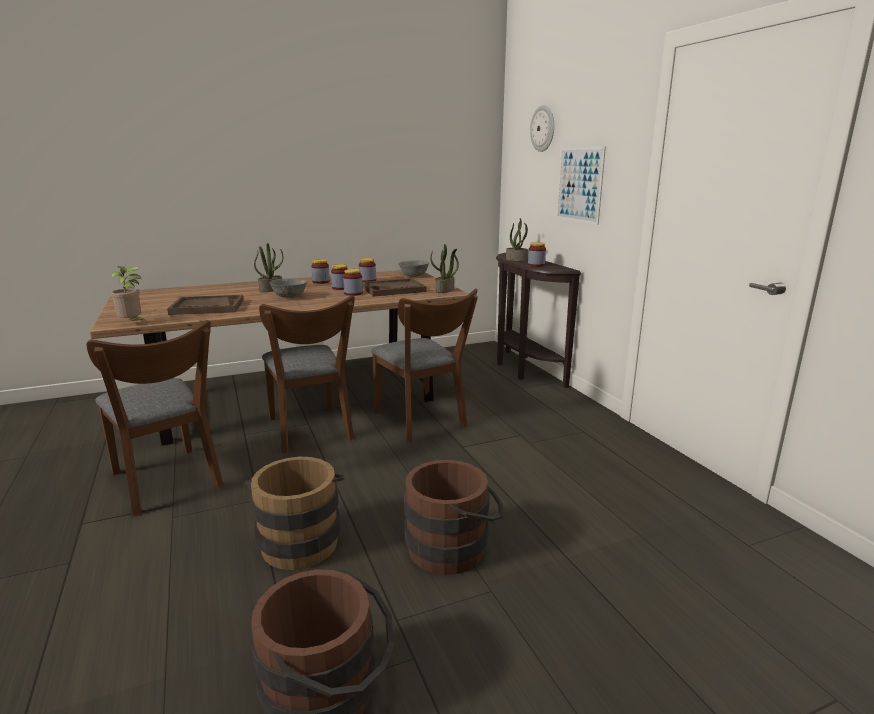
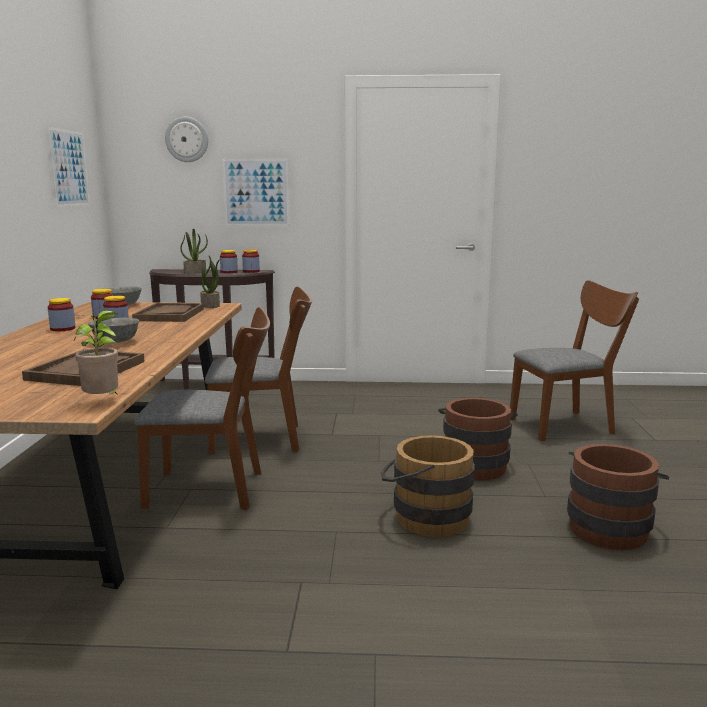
camera: 65 degrees left, 5 degrees down
(168, 483) = (242, 584): brown chair -> brown chair (567, 425)
(271, 289) = (52, 345): potted plant -> none
(353, 293) = (156, 325): jar -> jar (251, 271)
(439, 159) = (69, 168): none -> picture

